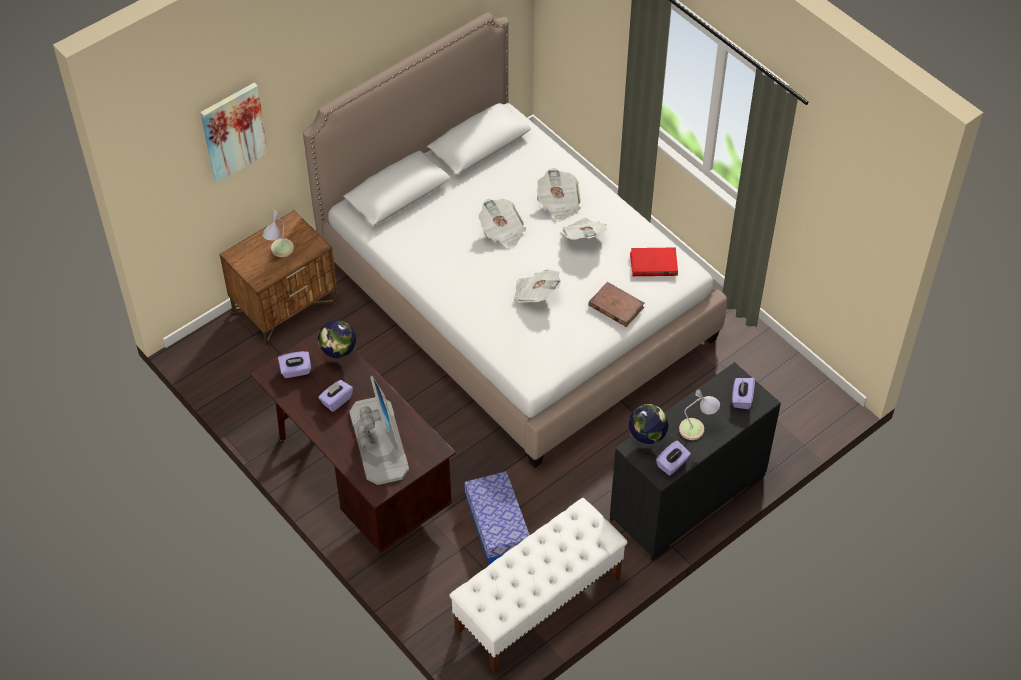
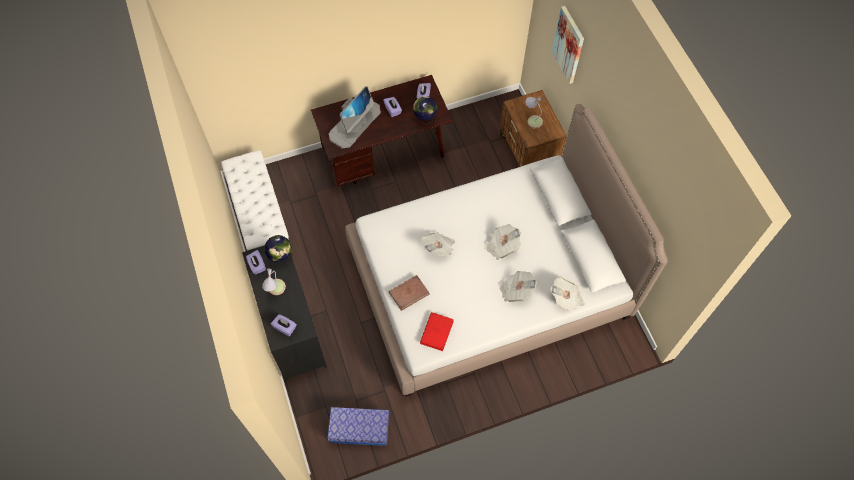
camera: 110 degrees right, 10 degrees up
(378, 440) = (355, 123): monitor -> monitor turned 60 degrees counterclockwise
(497, 526) = (322, 216): storage box -> storage box (359, 429)
(584, 237) = (479, 296): newspaper -> newspaper (566, 298)

